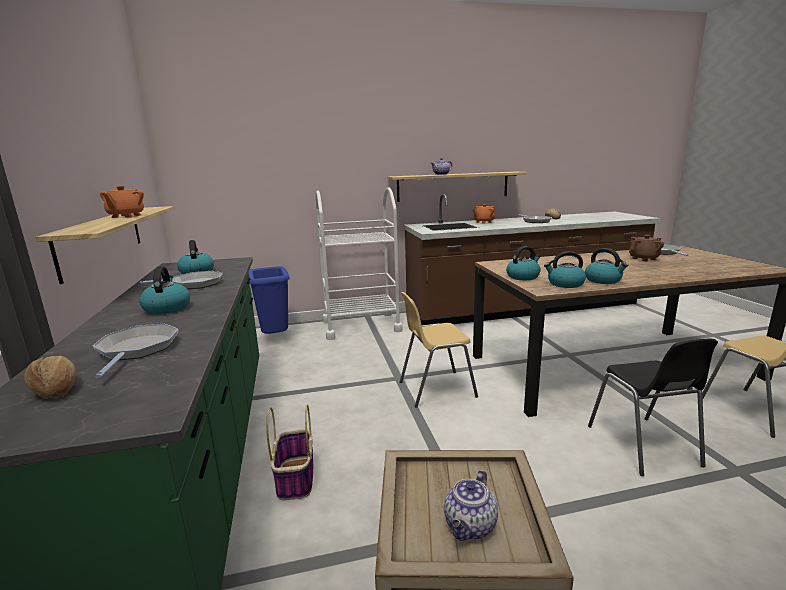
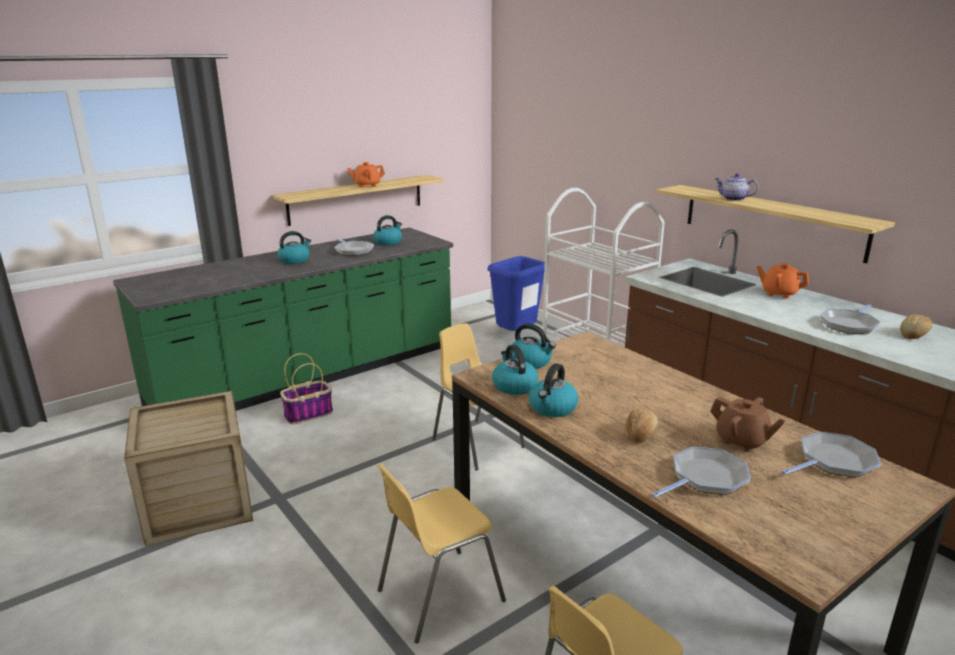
camera: 65 degrees right, 5 degrees up
(55, 389) = (175, 276): bread -> bread (640, 434)
(137, 350) = (223, 274): frying pan -> frying pan (705, 478)
(470, 526) = (165, 428): teapot -> none
(643, 446) = (438, 595): black chair -> yellow chair

